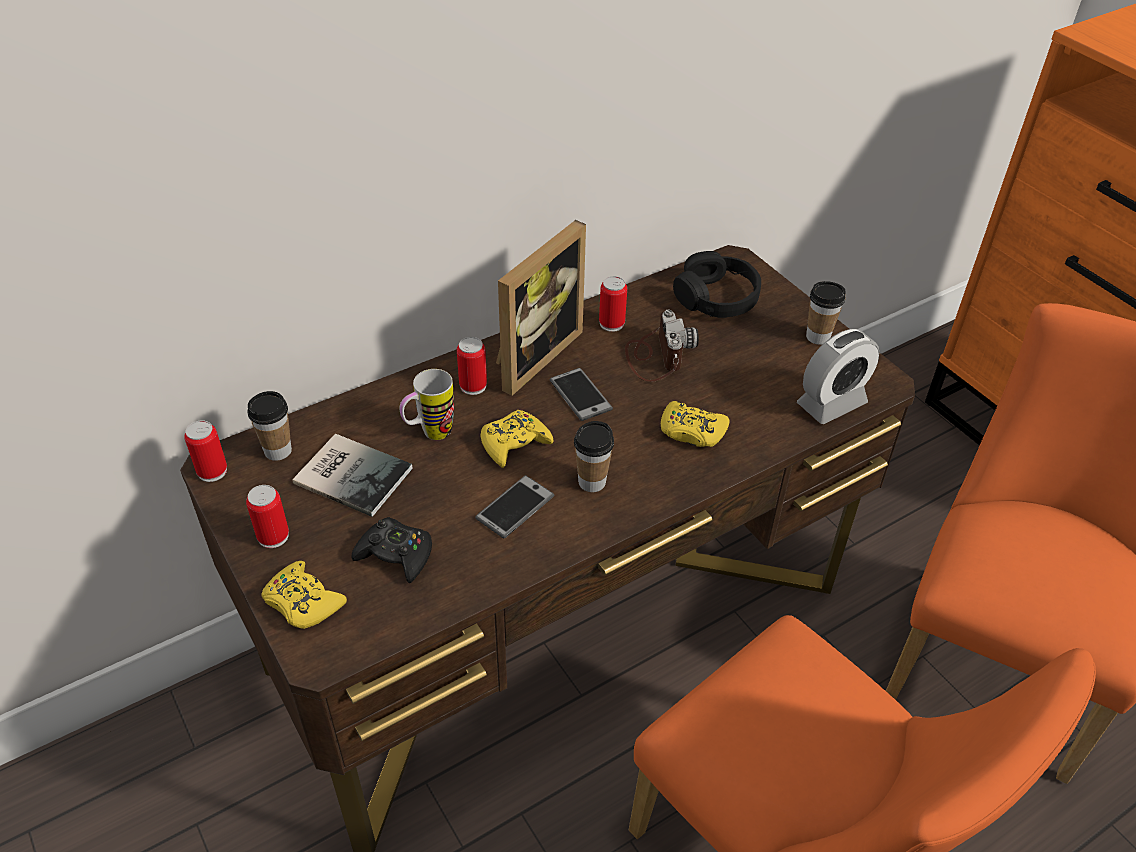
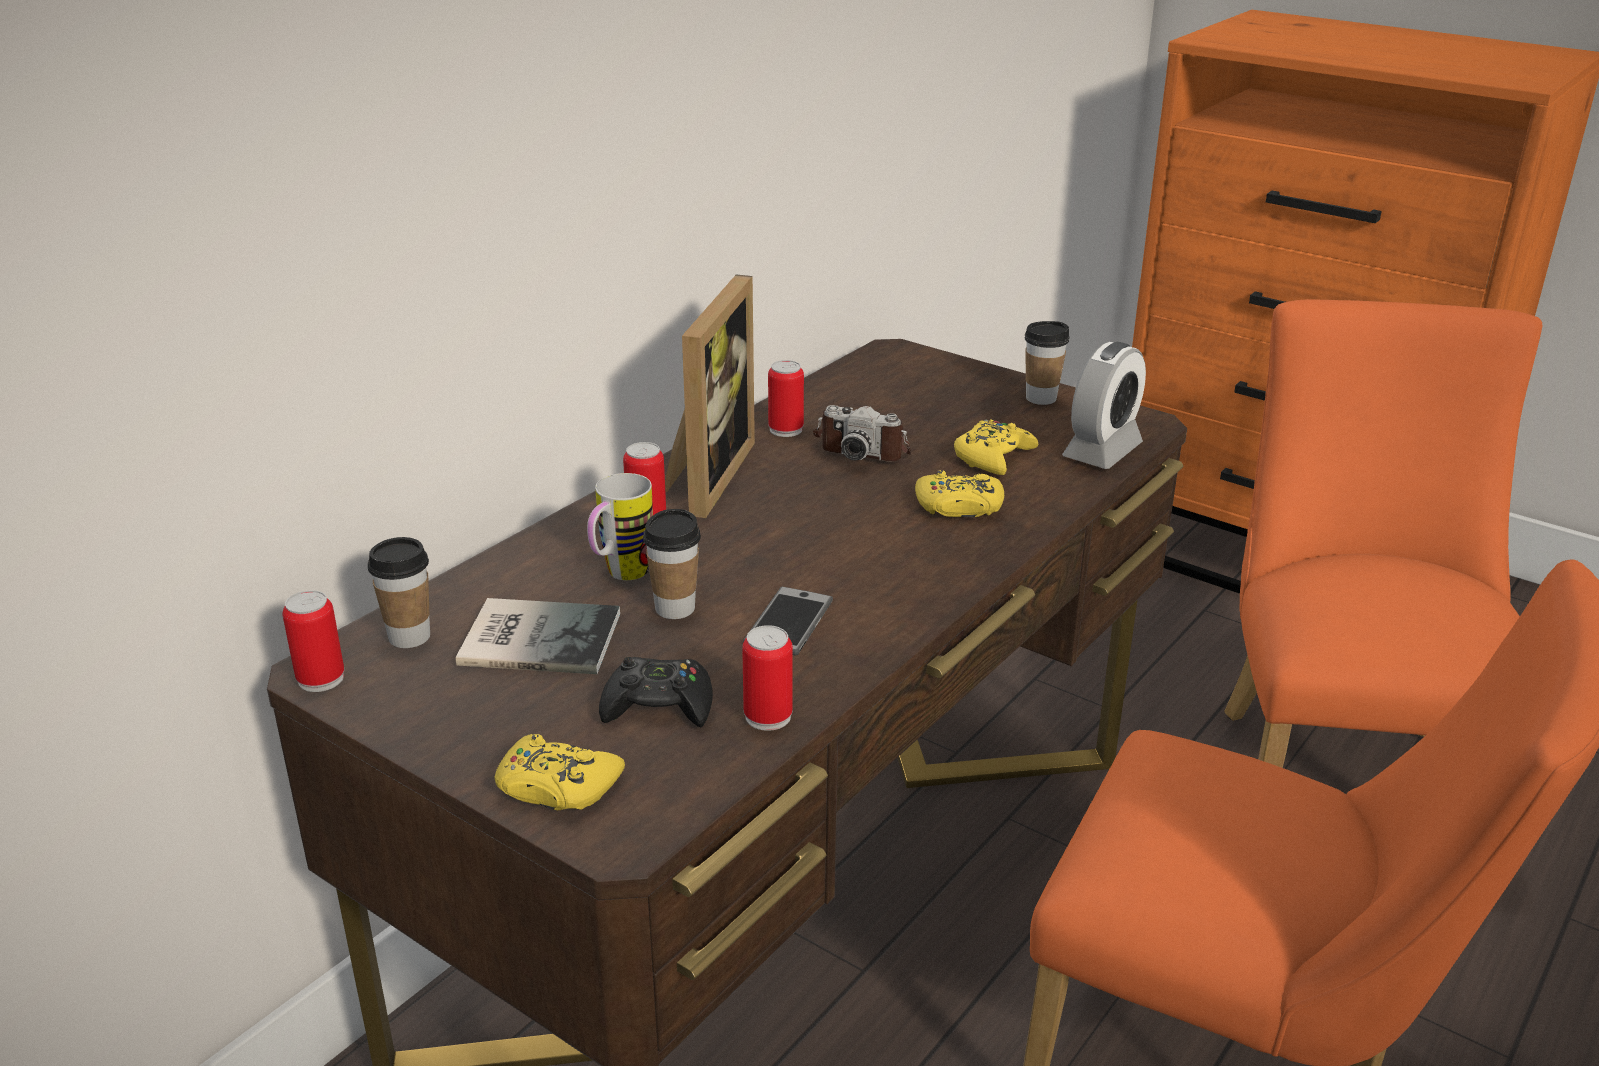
camera: 20 degrees left, 15 degrees down
(273, 536) = (463, 727): can -> can (768, 716)
(514, 443) = (742, 562): yellow game controller -> yellow game controller (993, 457)
(580, 395) = (795, 501): phone -> none
(592, 482) = (871, 577): cup -> cup (675, 608)
(656, 356) = (863, 448): camera -> camera turned 135 degrees clockwise
(716, 298) = (897, 385): black headphones -> none

